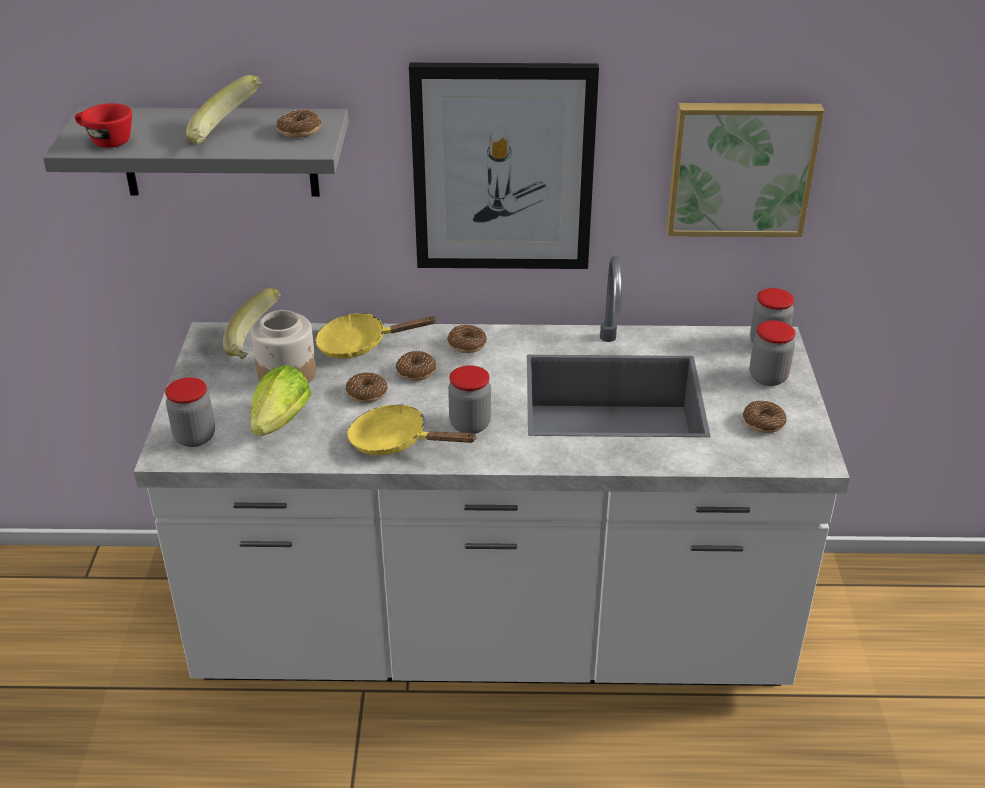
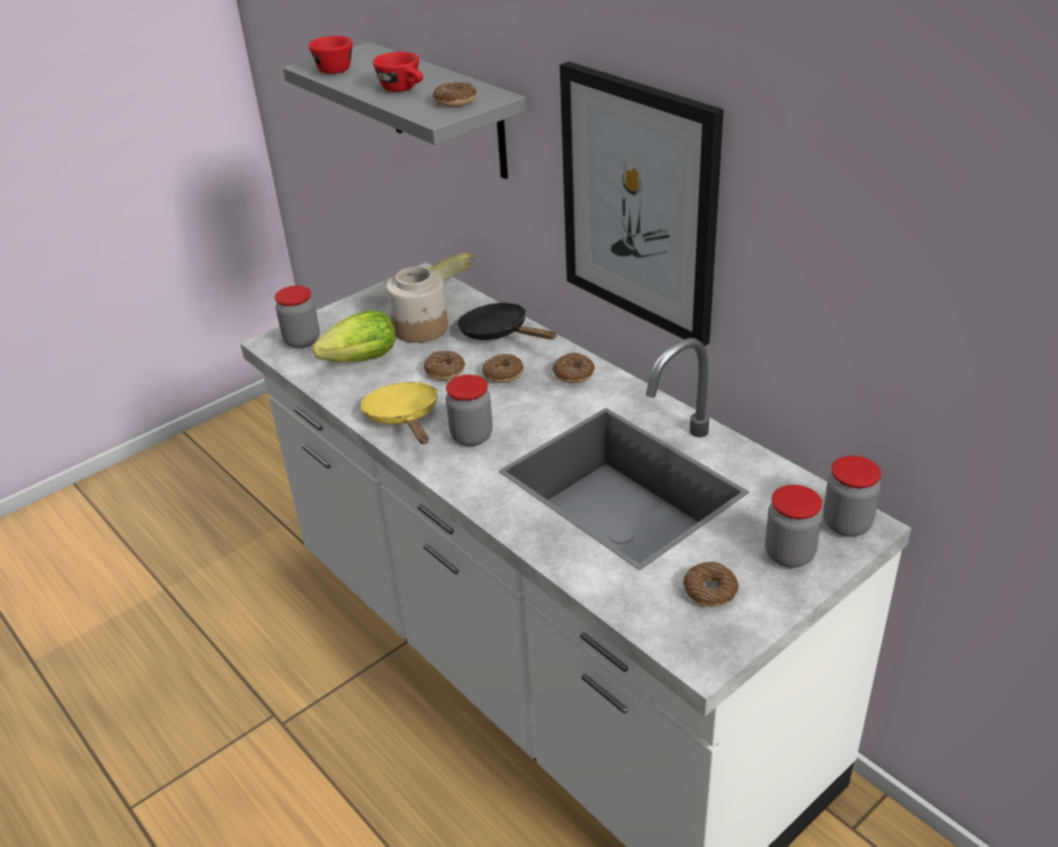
camera: 50 degrees right, 0 degrees up
(227, 136) = (404, 89): banana -> red cup
(360, 345) = (499, 333): yellow frying pan -> black frying pan
(740, 168) = (865, 292): picture -> none

